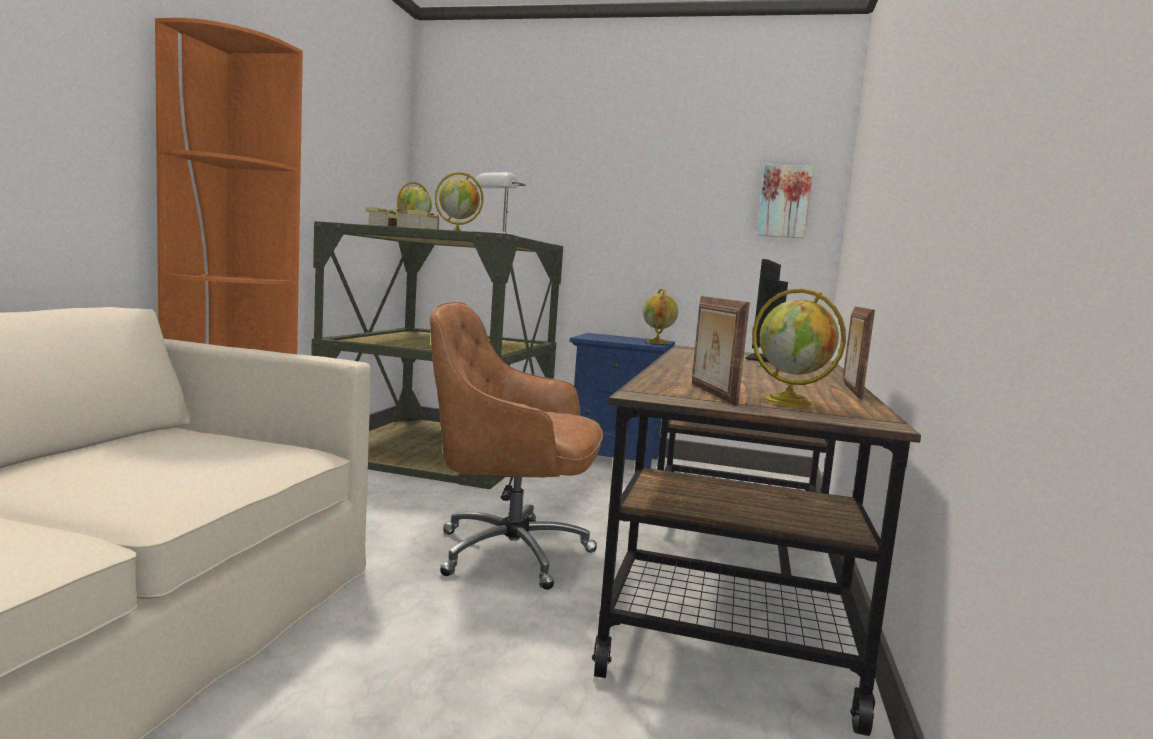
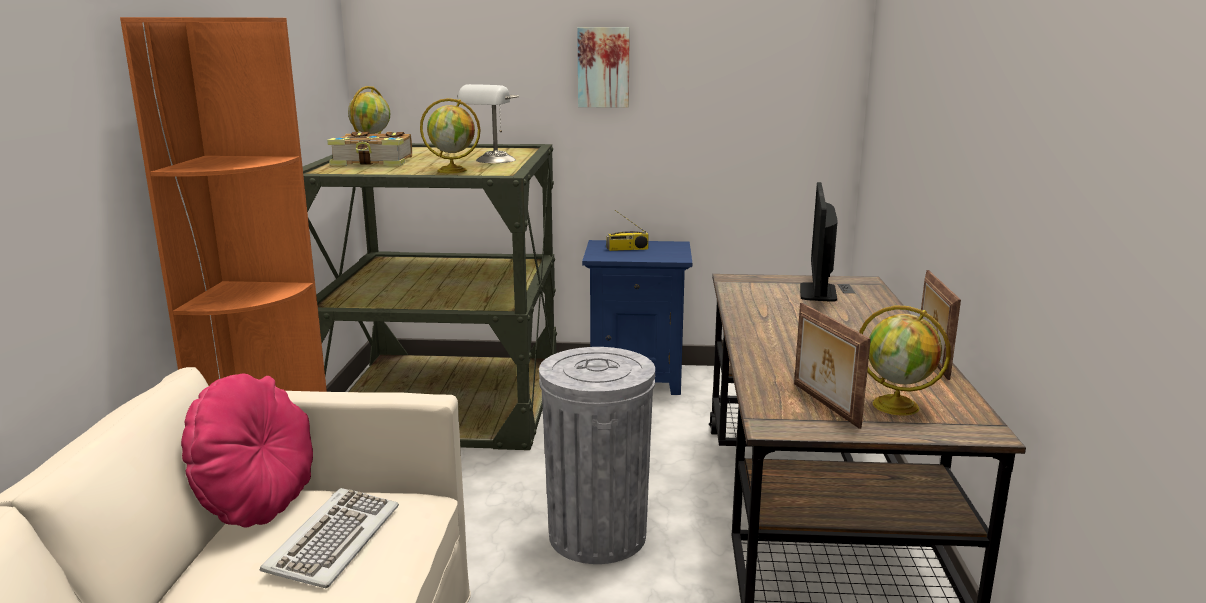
camera: 10 degrees left, 10 degrees up
(166, 434) = (259, 508): none -> pink pillow
(202, 457) = (333, 541): none -> keyboard
(512, 551) = (597, 535): brown office chair -> grey trash can
(615, 338) = (627, 249): none -> radio
(657, 342) = (676, 252): globe -> none
(784, 201) = (801, 79): picture -> picture (603, 67)

